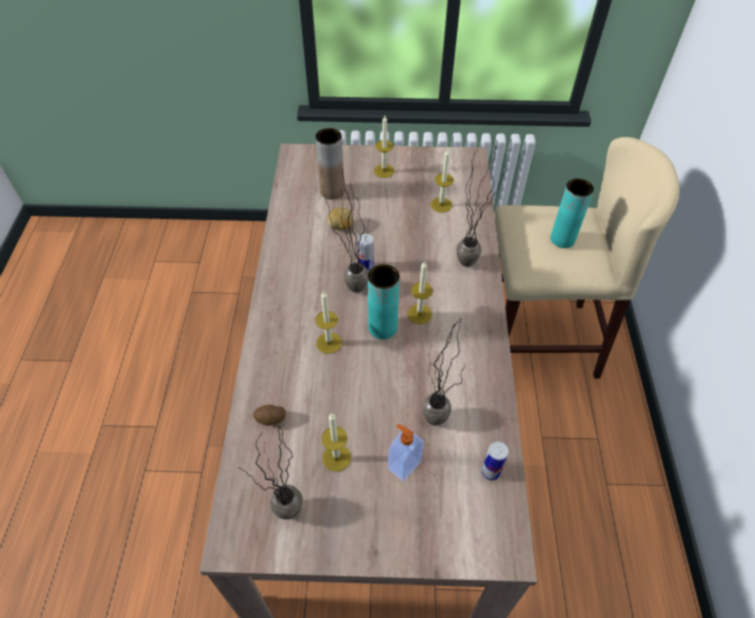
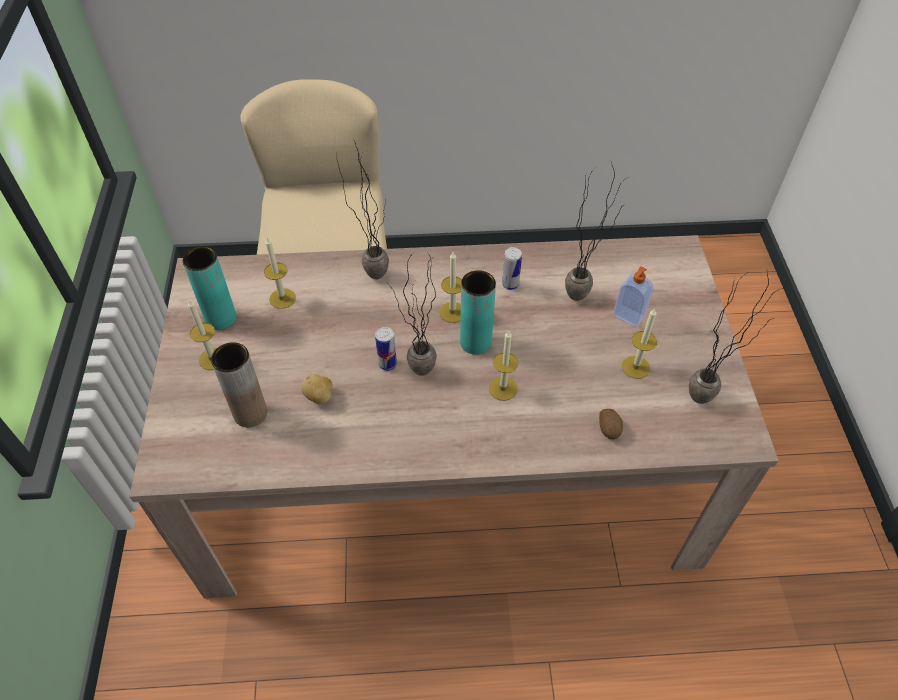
camera: 95 degrees left, 0 degrees up
(490, 472) = (617, 259): can -> can (510, 284)
(562, 239) = (321, 212): turquoise vase -> turquoise vase (221, 318)

